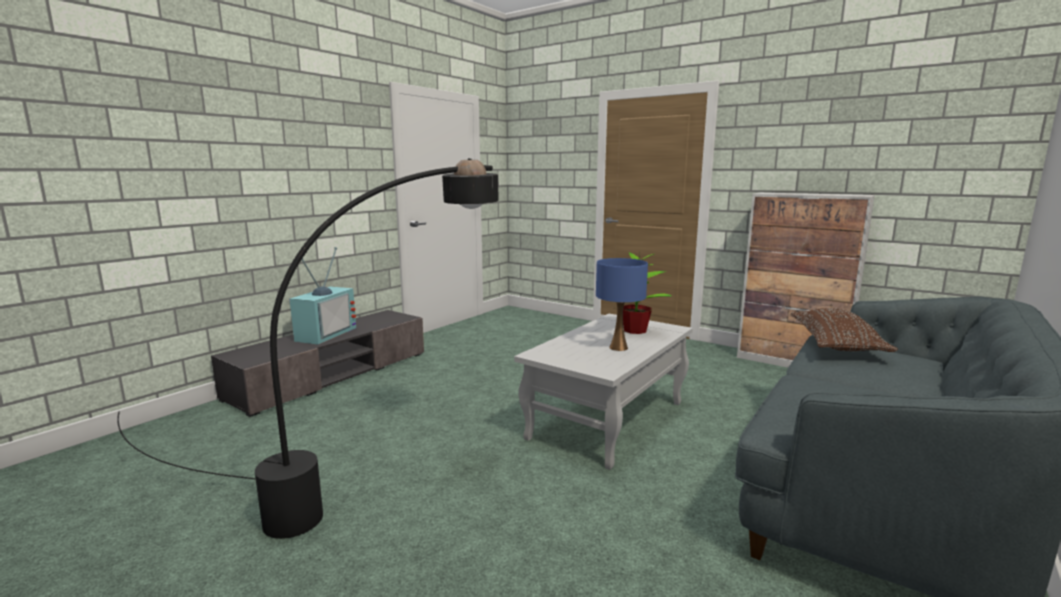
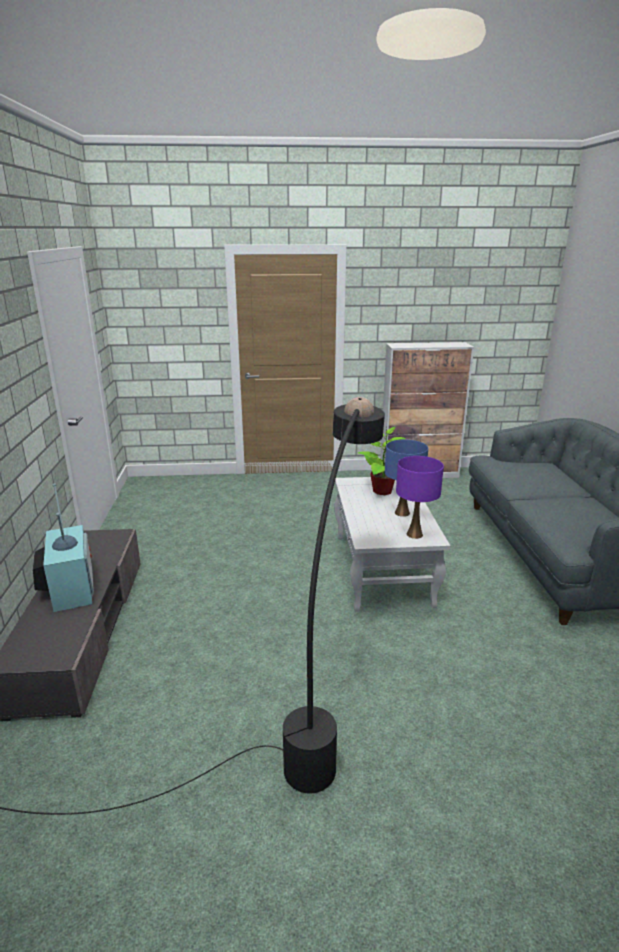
camera: 40 degrees left, 10 degrees up
(594, 363) = (415, 534): none -> purple table lamp
(836, 344) = (503, 466): brown pillow -> none

